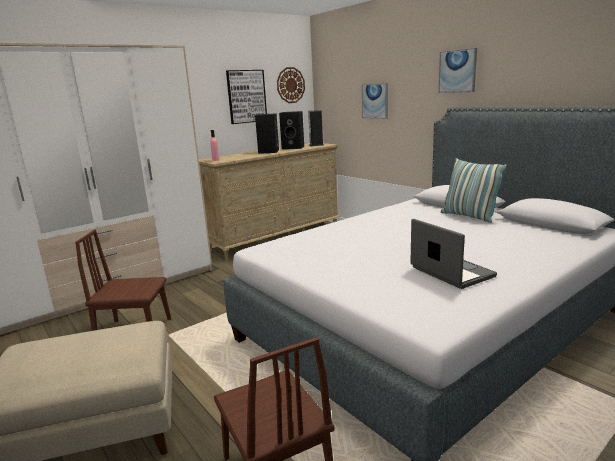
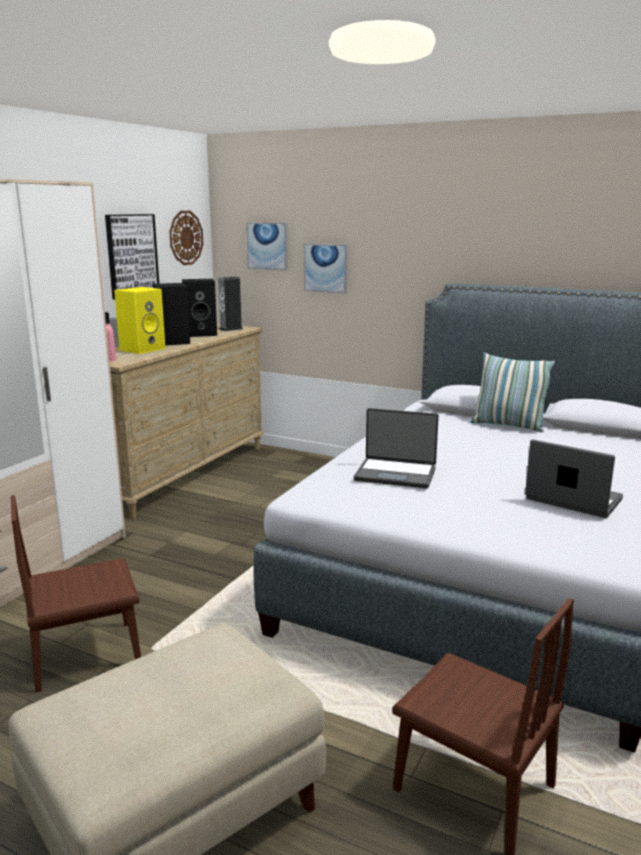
camera: 25 degrees left, 0 degrees up
(244, 155) = (142, 349): none -> yellow speaker
(334, 240) = (396, 474): none -> laptop
(457, 71) = (454, 237): picture -> picture (267, 246)

